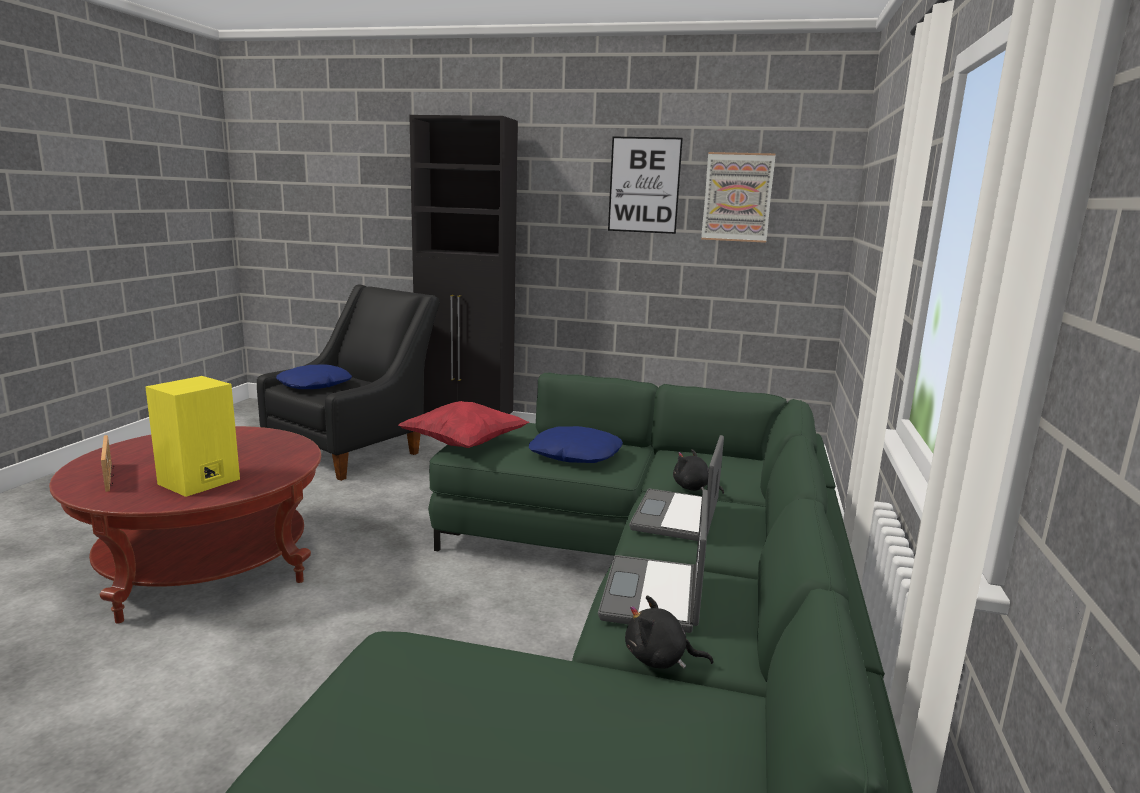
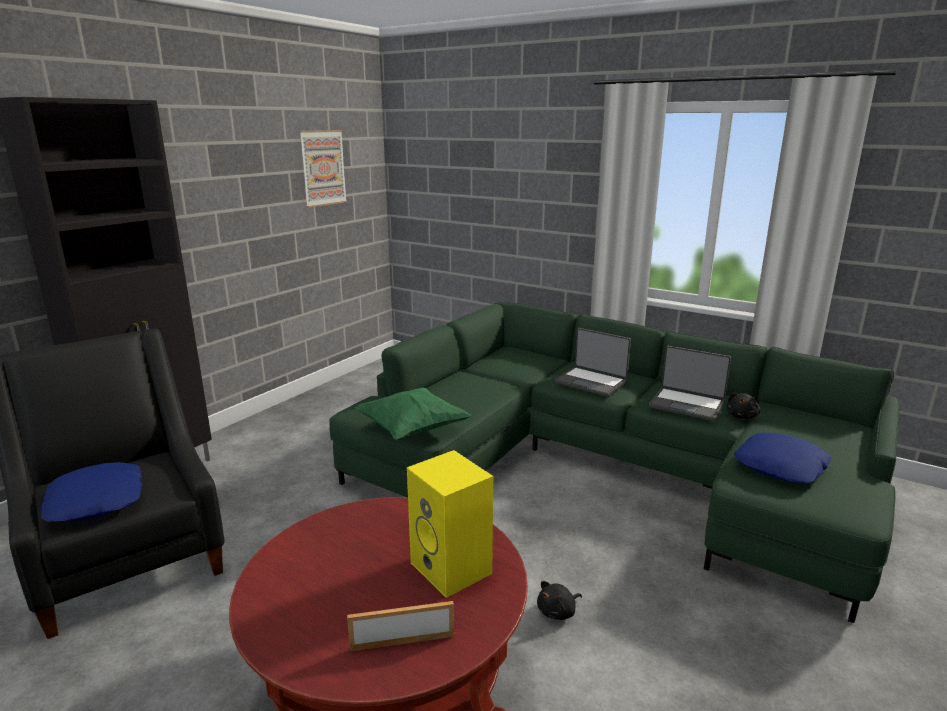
camera: 70 degrees left, 5 degrees up
(465, 444) = (412, 429): red pillow -> green pillow
(575, 455) = (467, 392): blue pillow -> blue pillow (781, 466)
(644, 185) = (257, 165): picture -> none
(693, 488) = (542, 371): black plush toy -> black plush toy (558, 612)

